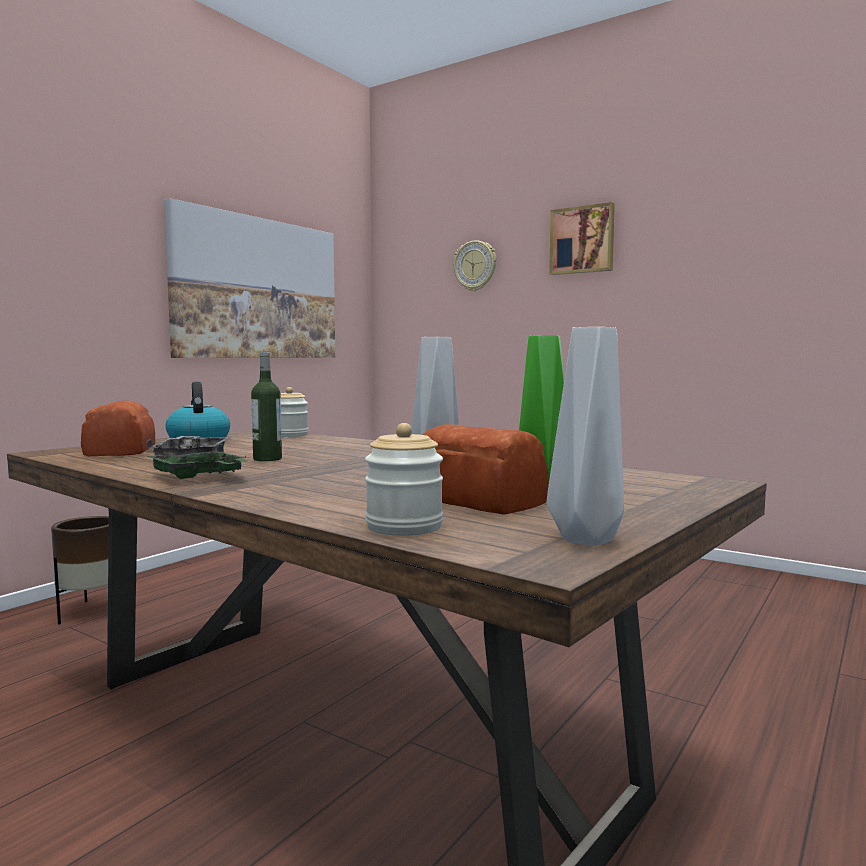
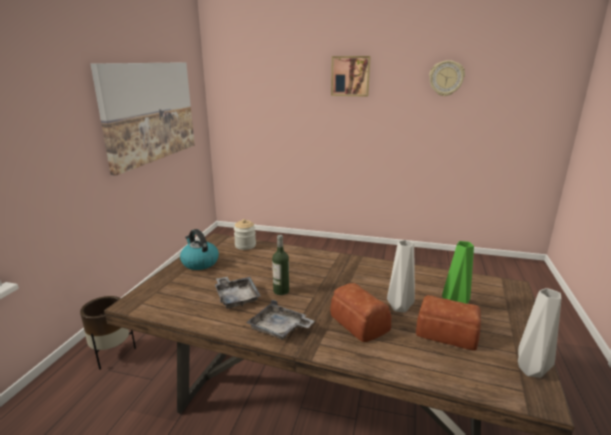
camera: 20 degrees left, 15 degrees up
(118, 451) = (175, 293): bread -> bread (359, 323)
(199, 477) = (279, 328): green tray -> grey tray
(404, 527) = (452, 376): jar -> none
(475, 266) = (280, 85): wall clock -> wall clock (446, 78)

